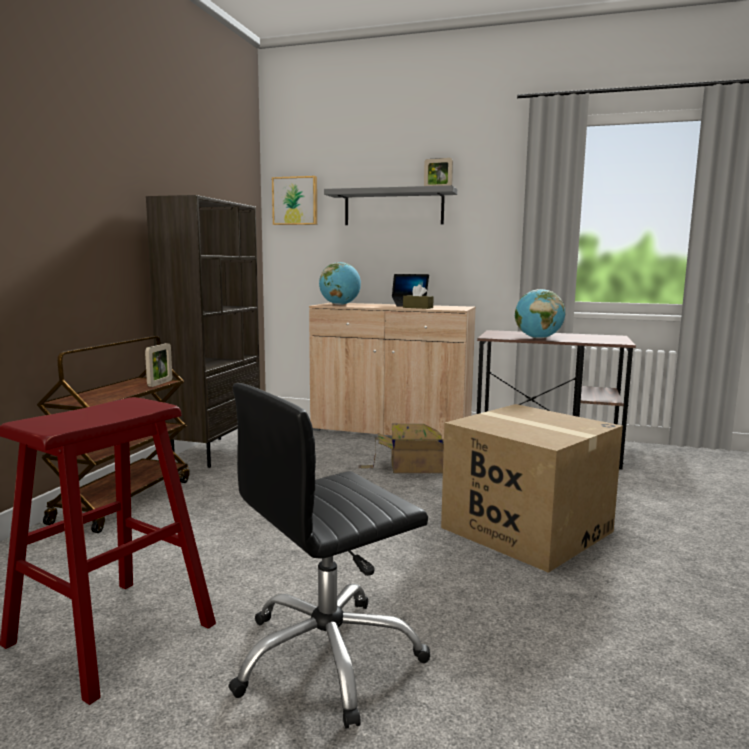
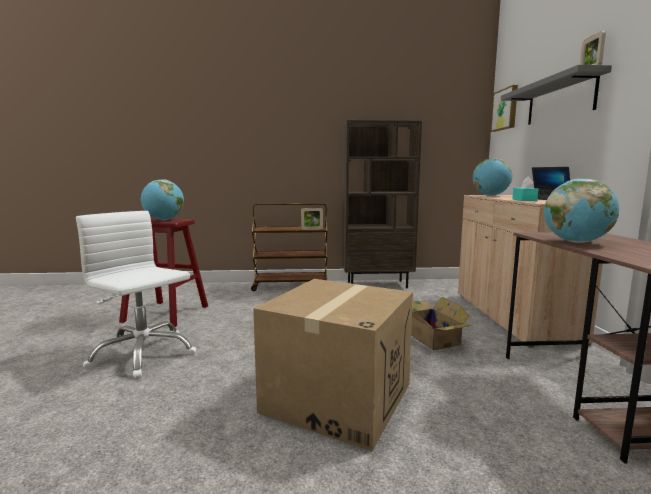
camera: 70 degrees right, 0 degrees up
(110, 411) = (164, 220): none -> globe
(327, 657) = (143, 354): black office chair -> white office chair
(418, 307) = (524, 200): brown tissue box -> turquoise tissue box

